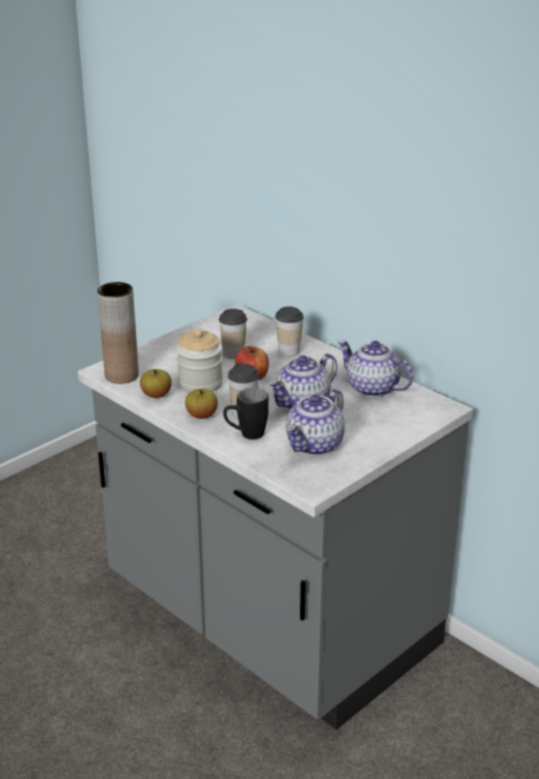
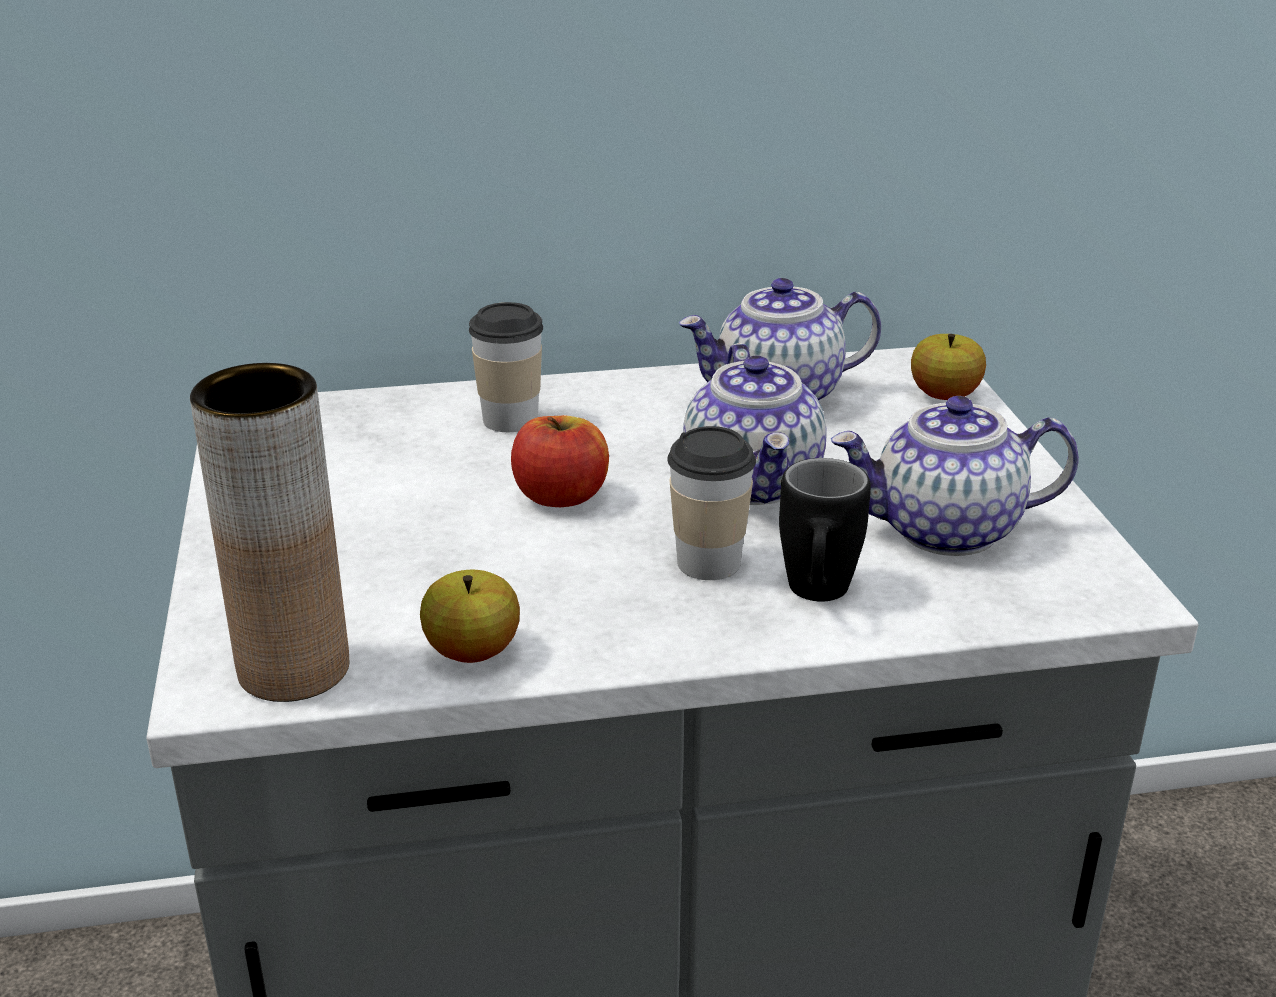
camera: 55 degrees left, 0 degrees up
(200, 384) = (503, 570): jar -> none
(201, 416) = (658, 622): apple -> apple (944, 396)
(233, 353) = (424, 481): cup -> none
(315, 445) = (945, 531): teapot -> teapot turned 105 degrees clockwise

